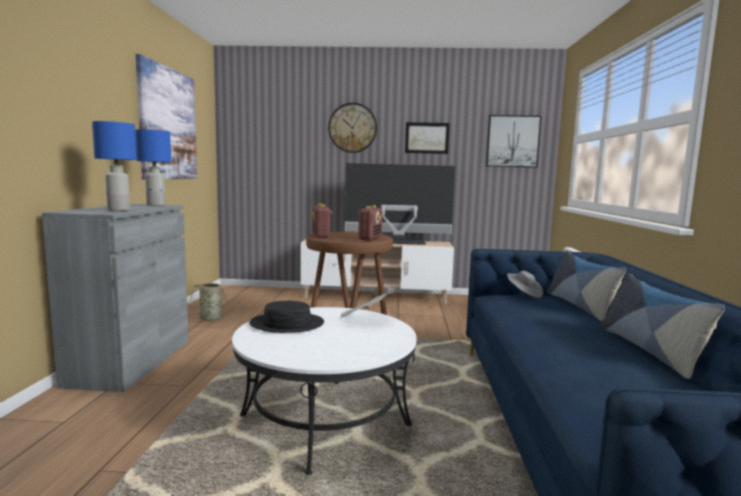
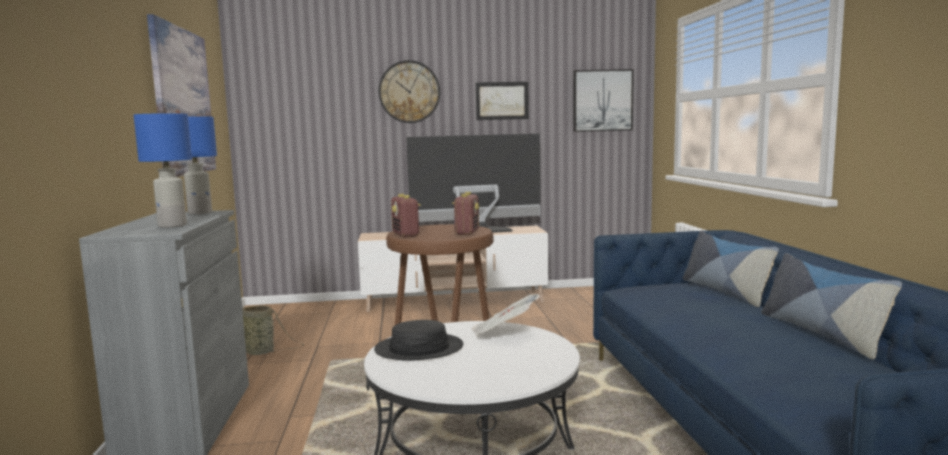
camera: 10 degrees left, 0 degrees up
(524, 294) = (659, 283): grey hat -> none

